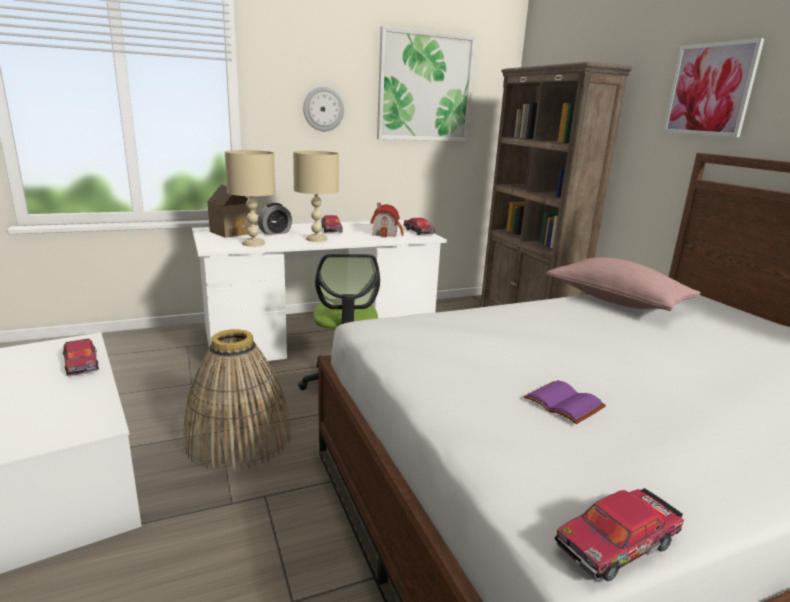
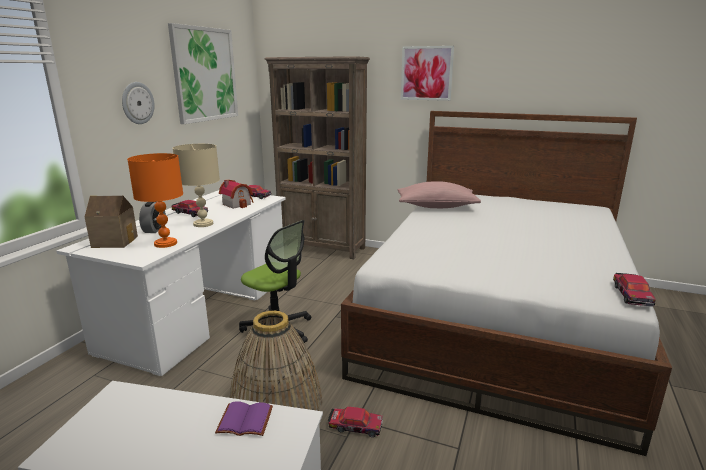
camera: 45 degrees left, 0 degrees up
(81, 363) = (166, 406): toy car -> toy car (355, 426)
(254, 243) = (166, 243): beige table lamp -> orange table lamp
(566, 403) = (526, 260): purple book -> purple book (246, 419)

